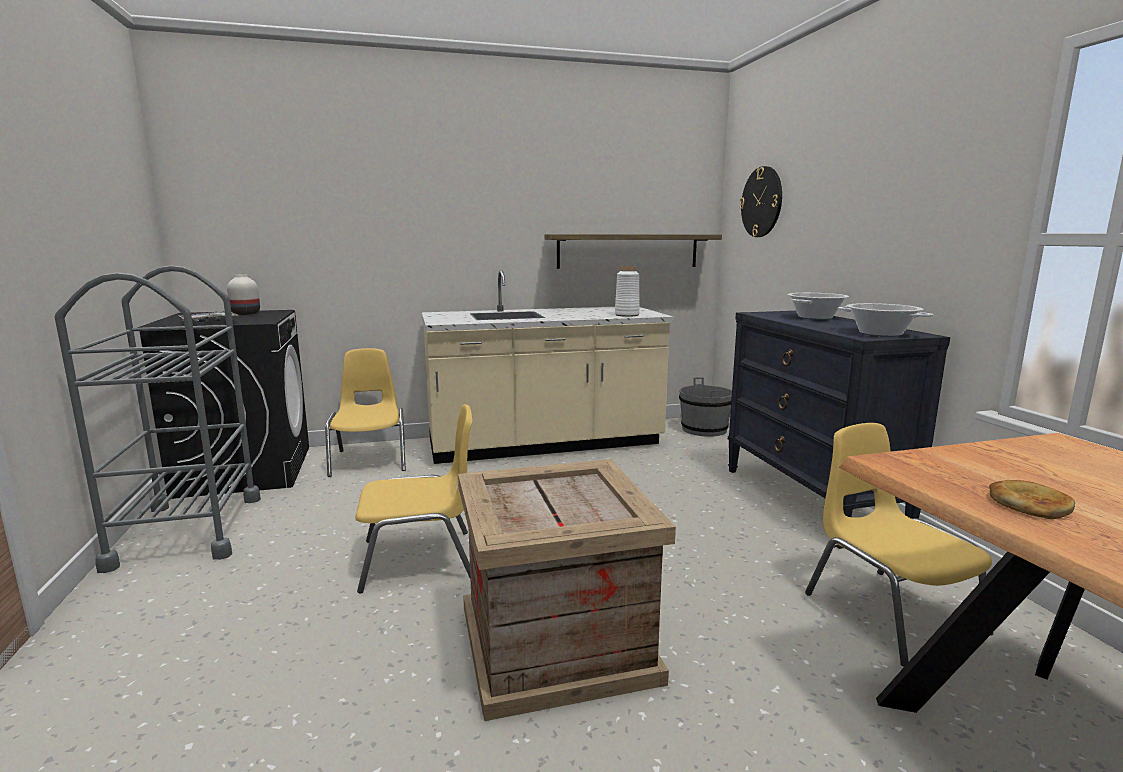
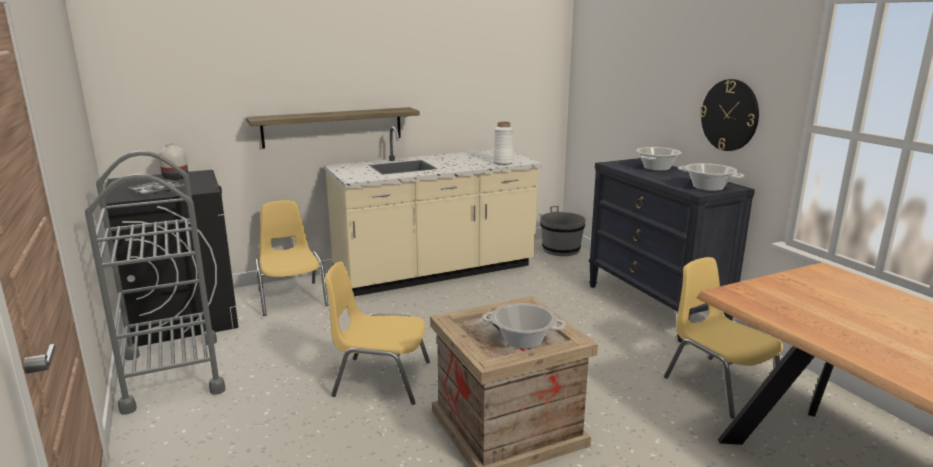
camera: 10 degrees left, 5 degrees up
(420, 559) = (380, 379): yellow chair -> yellow chair turned 150 degrees counterclockwise
(569, 513) = (523, 340): none -> cooking pot
(628, 251) = (495, 102): shelf -> shelf (333, 127)
(761, 202) = (607, 64): wall clock -> wall clock (729, 115)
(1029, 504) = (806, 317): bread -> none

